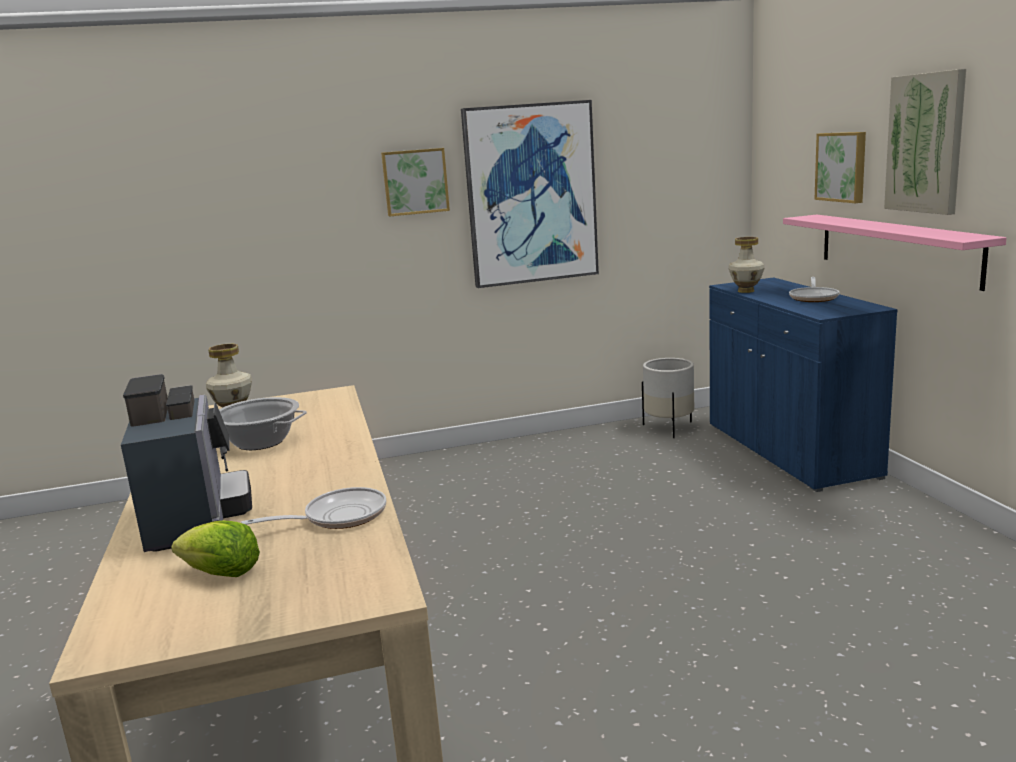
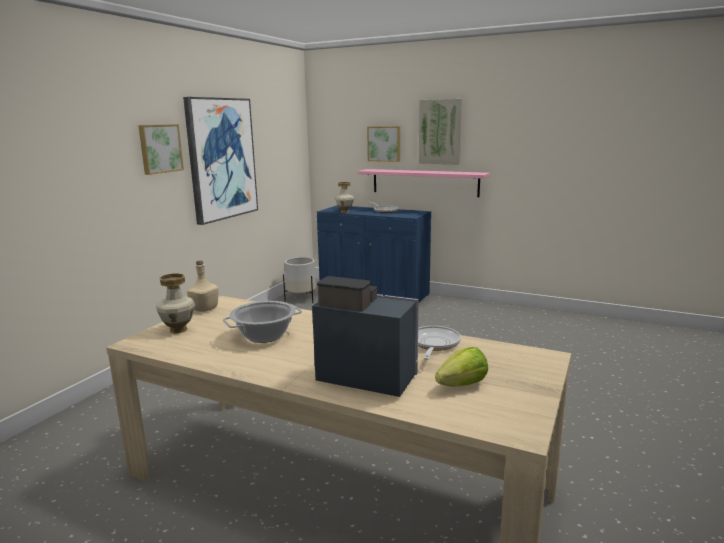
camera: 50 degrees left, 0 degrees up
(303, 396) = (205, 309): none -> beige bottle

